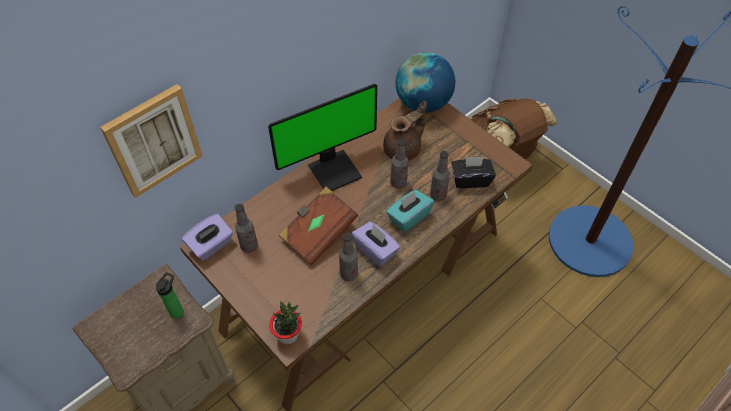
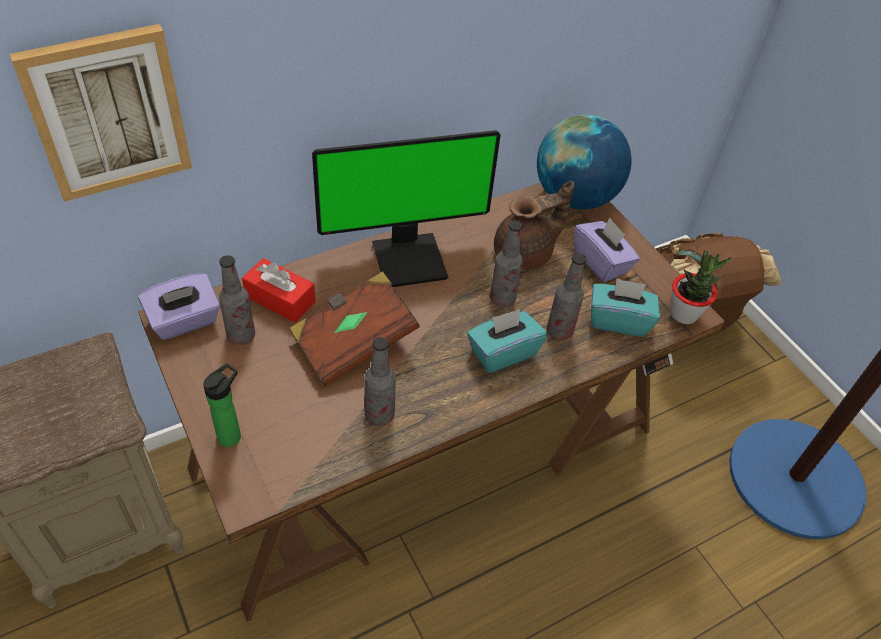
camera: 10 degrees right, 5 degrees down
(178, 310) = (97, 404): bottle -> bottle (232, 435)
(264, 216) = (280, 299): none -> red tissue box
(288, 335) = (249, 485): potted plant -> potted plant (684, 314)
(375, 250) = (434, 389): purple tissue box -> purple tissue box (601, 262)
(470, 179) = (618, 320): black tissue box -> turquoise tissue box

